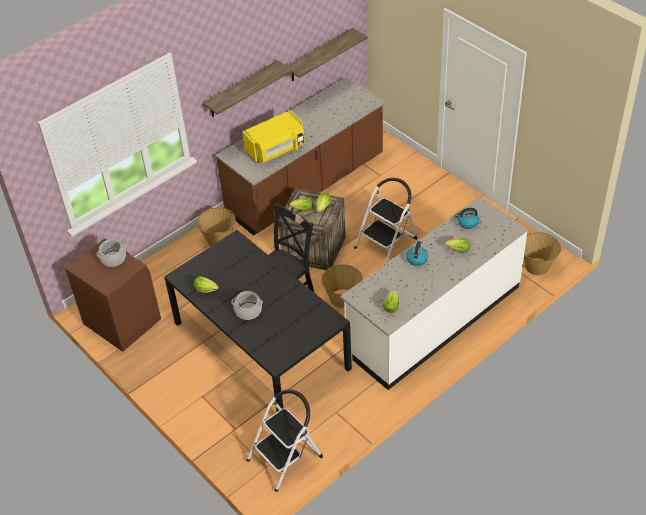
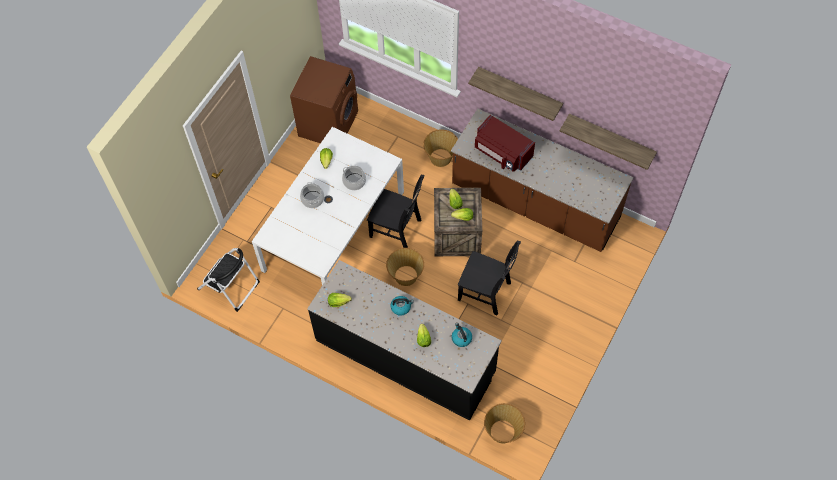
camera: 70 degrees right, 15 degrees up
(113, 258) = (330, 83): cooking pot -> cooking pot (354, 181)
(261, 346) = (334, 231): black dining table -> white dining table
(276, 150) = (502, 153): yellow microwave -> red microwave
(387, 242) = (486, 292): step ladder -> black chair
(433, 319) = (405, 356): white counter -> black counter

